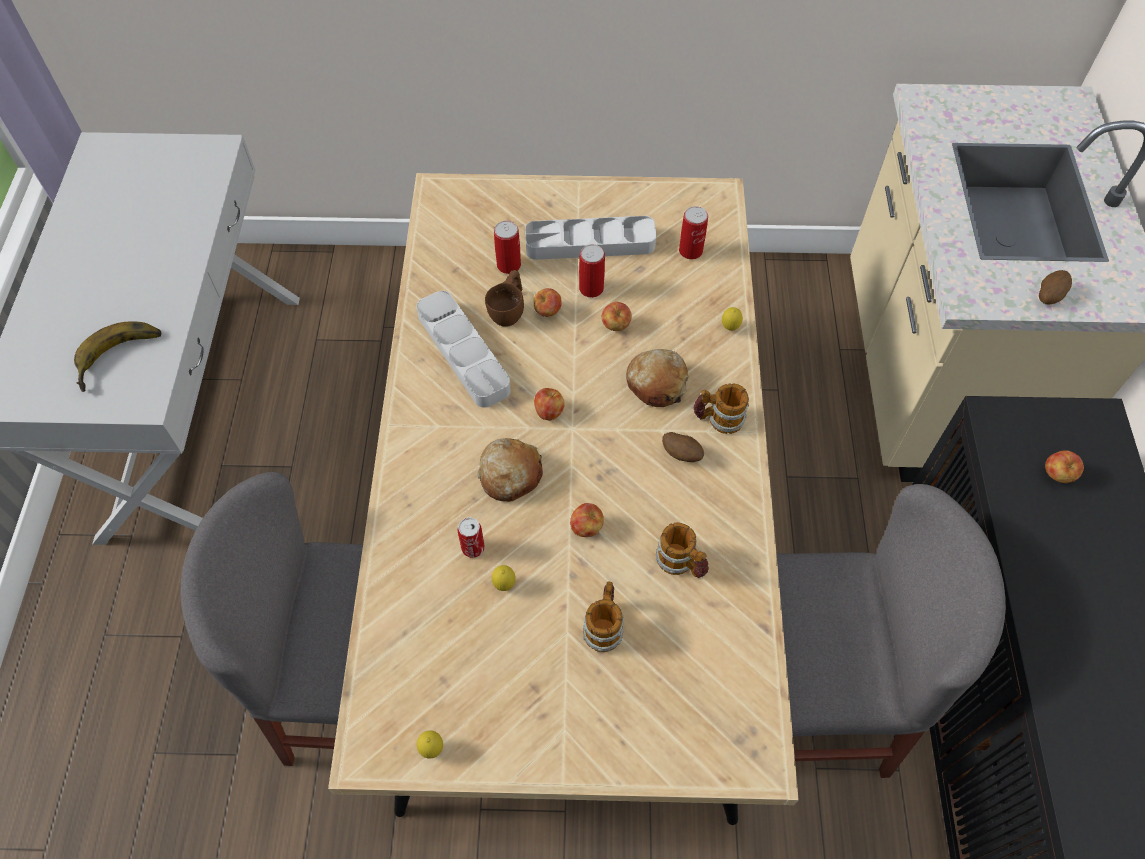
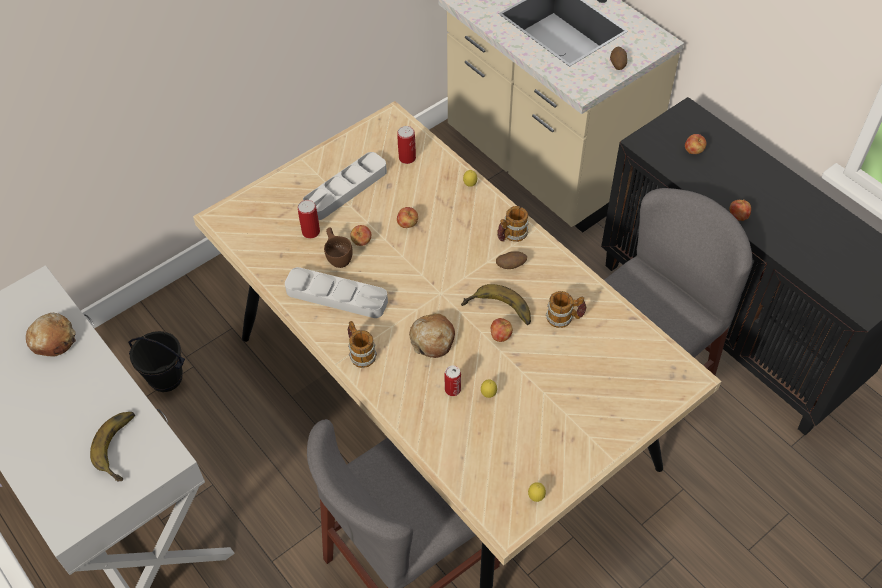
camera: 40 degrees left, 5 degrees down
(347, 335) = (165, 379): none -> black bucket
(549, 412) = (419, 293): apple -> apple (738, 216)
(591, 288) = (373, 213): can -> none
(604, 625) = (558, 375): mug -> mug (360, 352)
(611, 498) = (498, 312): none -> banana
(657, 383) = (461, 239): bread -> bread (53, 340)

